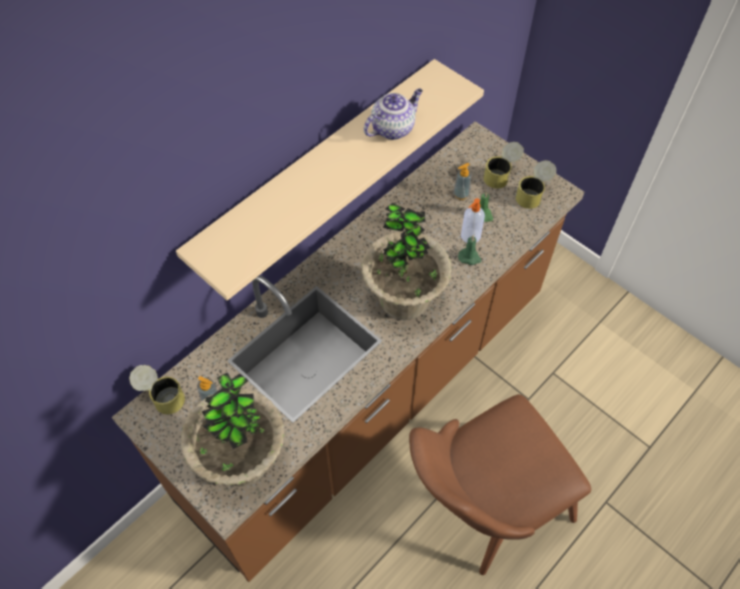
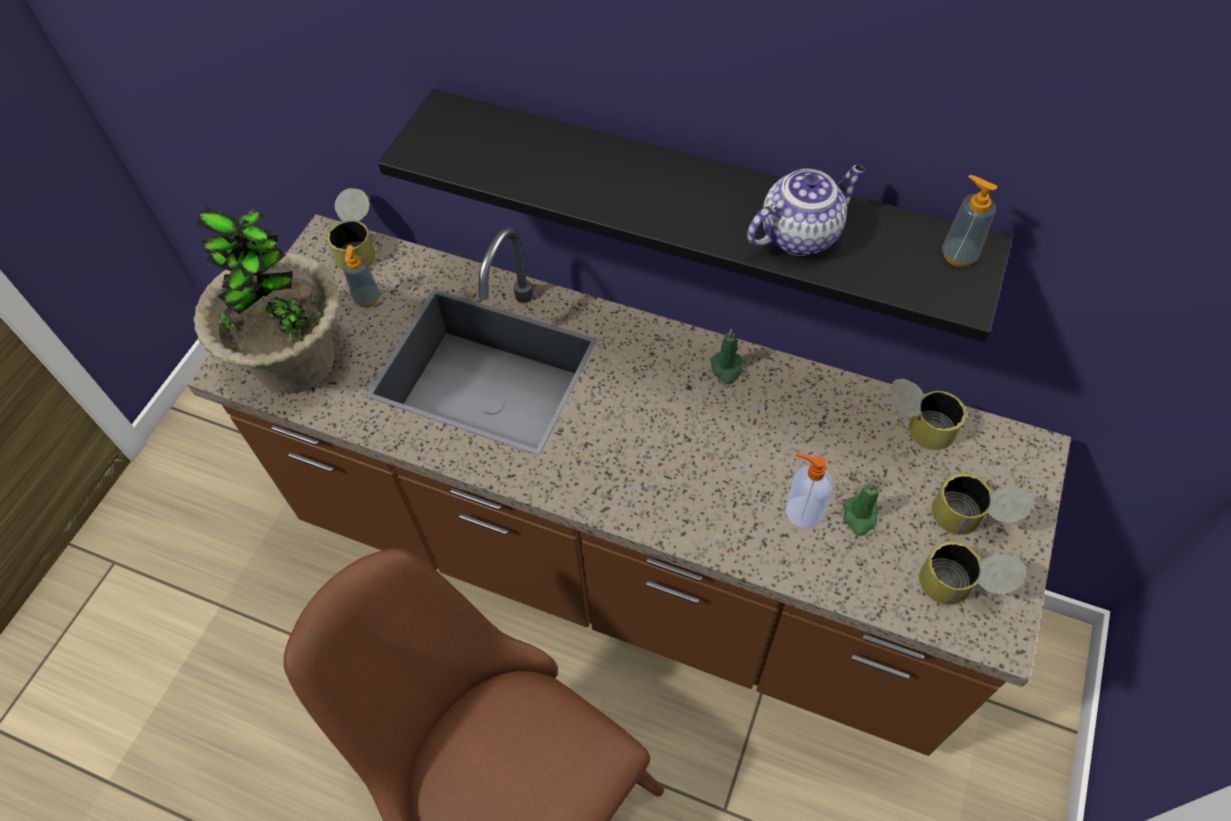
camera: 70 degrees right, 0 degrees up
(318, 169) = (699, 200): beige shelf -> black shelf
(393, 128) = (800, 234): teapot -> teapot turned 60 degrees counterclockwise
(404, 298) = (628, 457): potted plant -> none
(443, 172) = (917, 426): none -> can
(461, 194) = (885, 469): soap dispenser -> soap dispenser (958, 255)
(469, 257) = (757, 525): green candle -> green candle (726, 368)

